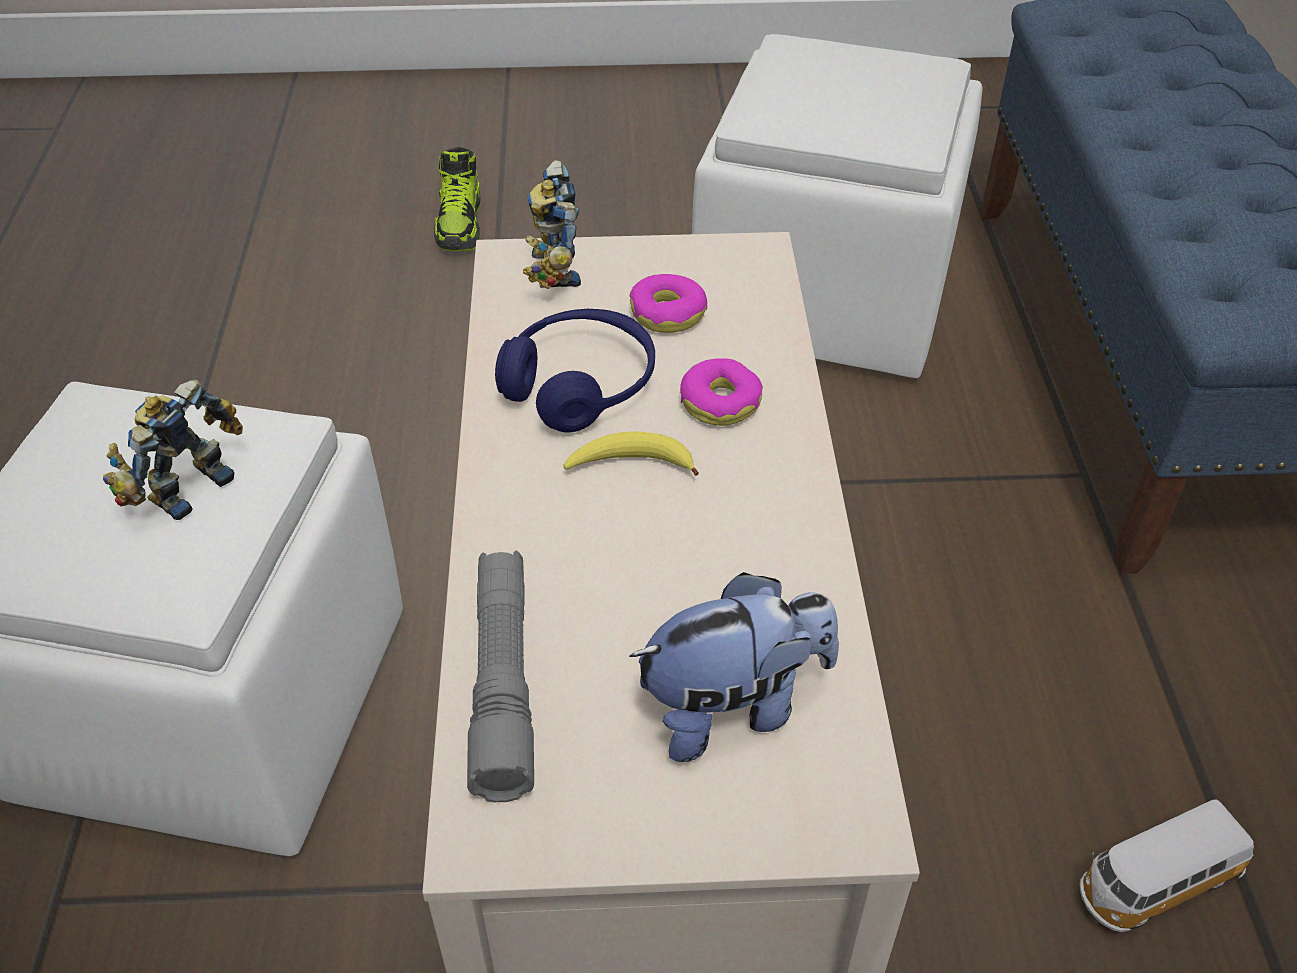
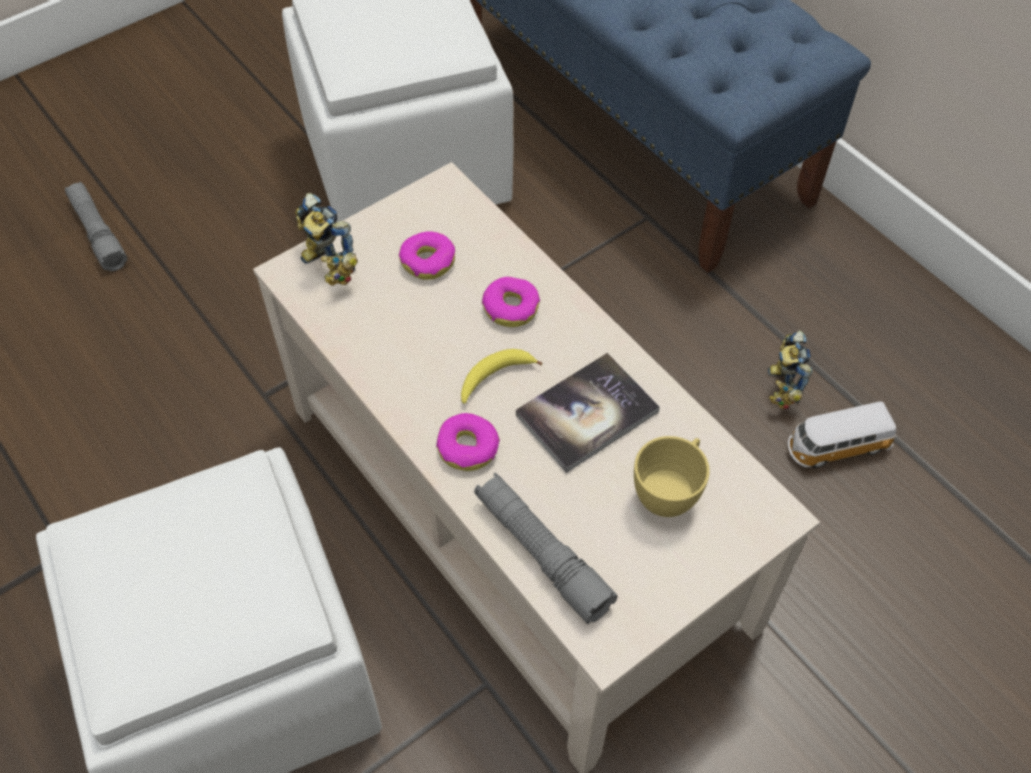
camera: 35 degrees left, 10 degrees up
(185, 486) = (222, 551): toy robot -> toy robot (780, 386)
(460, 225) = (98, 233): shoe -> grey flashlight
(529, 520) = (468, 448): none -> donut
(579, 385) = (418, 341): blue headphones -> none
(707, 560) = (587, 413): none -> book
(733, 707) = (670, 491): plush toy -> yellow cup
(1154, 884) = (835, 446): toy car -> toy car turned 45 degrees clockwise

